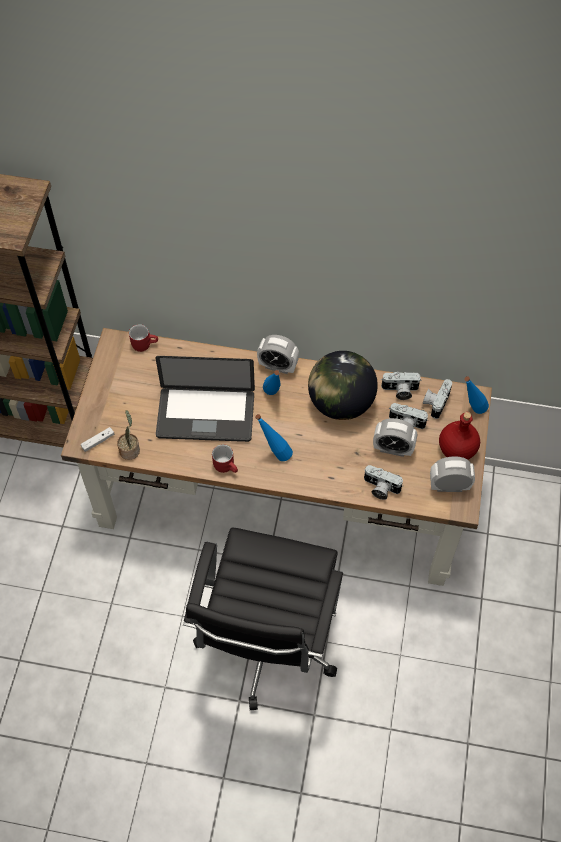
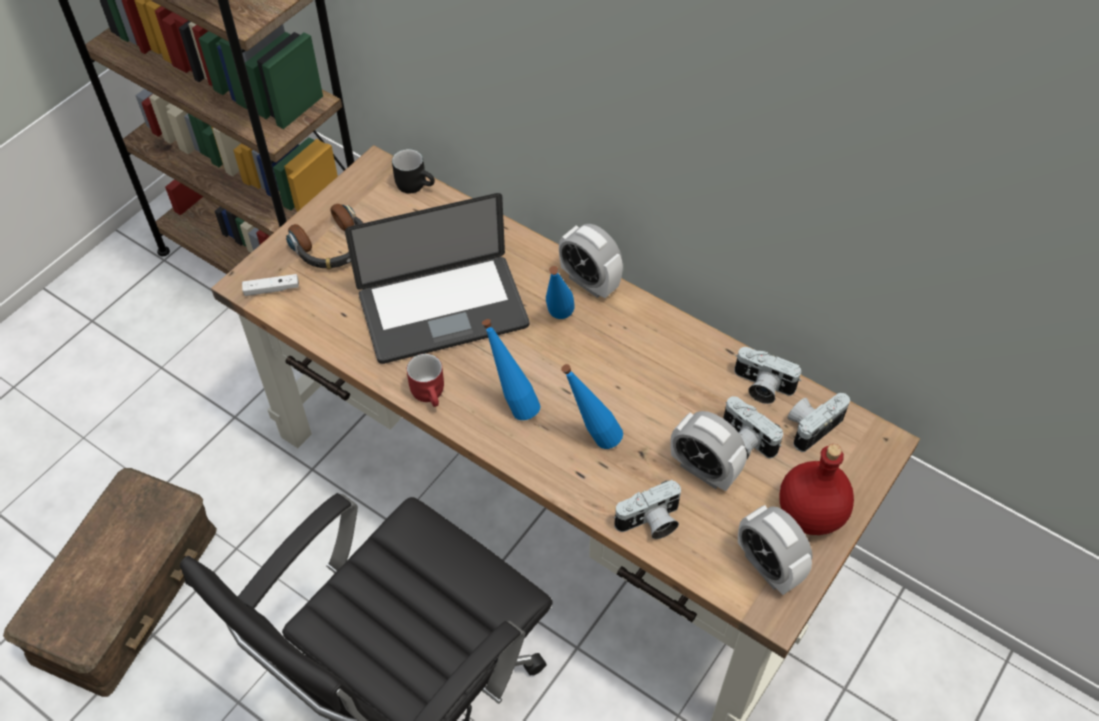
camera: 25 degrees right, 5 degrees down
(58, 657) = (123, 591): none -> brown storage box
(117, 401) = (332, 246): none -> headphones
(130, 449) = (308, 317): potted plant -> none
(144, 343) = (416, 184): red mug -> black mug
(205, 415) = (443, 311): laptop -> laptop turned 45 degrees counterclockwise
(341, 403) = (656, 370): globe -> none
(380, 488) = (650, 523): camera -> camera turned 75 degrees counterclockwise
(449, 486) = (768, 566): alarm clock -> alarm clock turned 150 degrees counterclockwise
(470, 410) = (865, 461): blue bottle -> blue bottle (591, 438)

